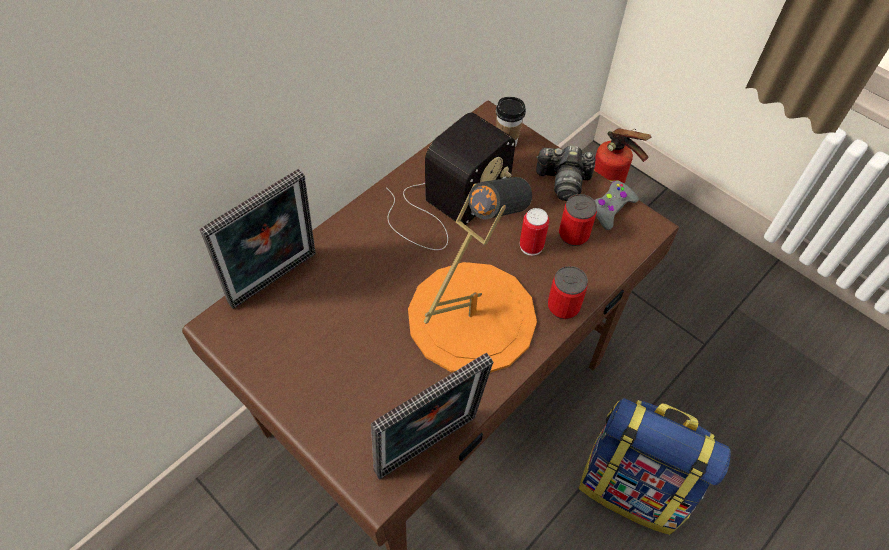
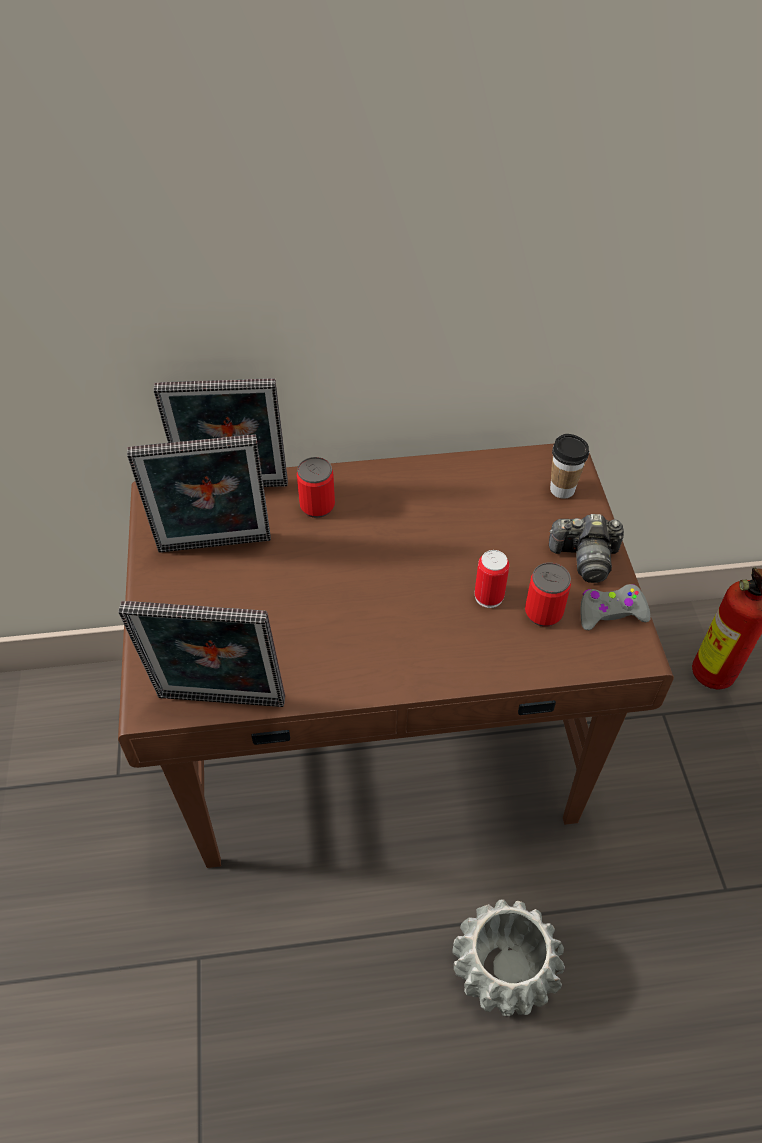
camera: 40 degrees right, 5 degrees down
(307, 337) = (215, 548): none -> picture frame
(445, 205) = (442, 512): radio -> none
(471, 316) = (368, 621): orange table lamp -> none
(563, 181) = (585, 558): camera -> camera turned 45 degrees counterclockwise
(563, 306) = (464, 669): can -> can (317, 506)
(634, 486) = (505, 969): backpack -> grey planter

